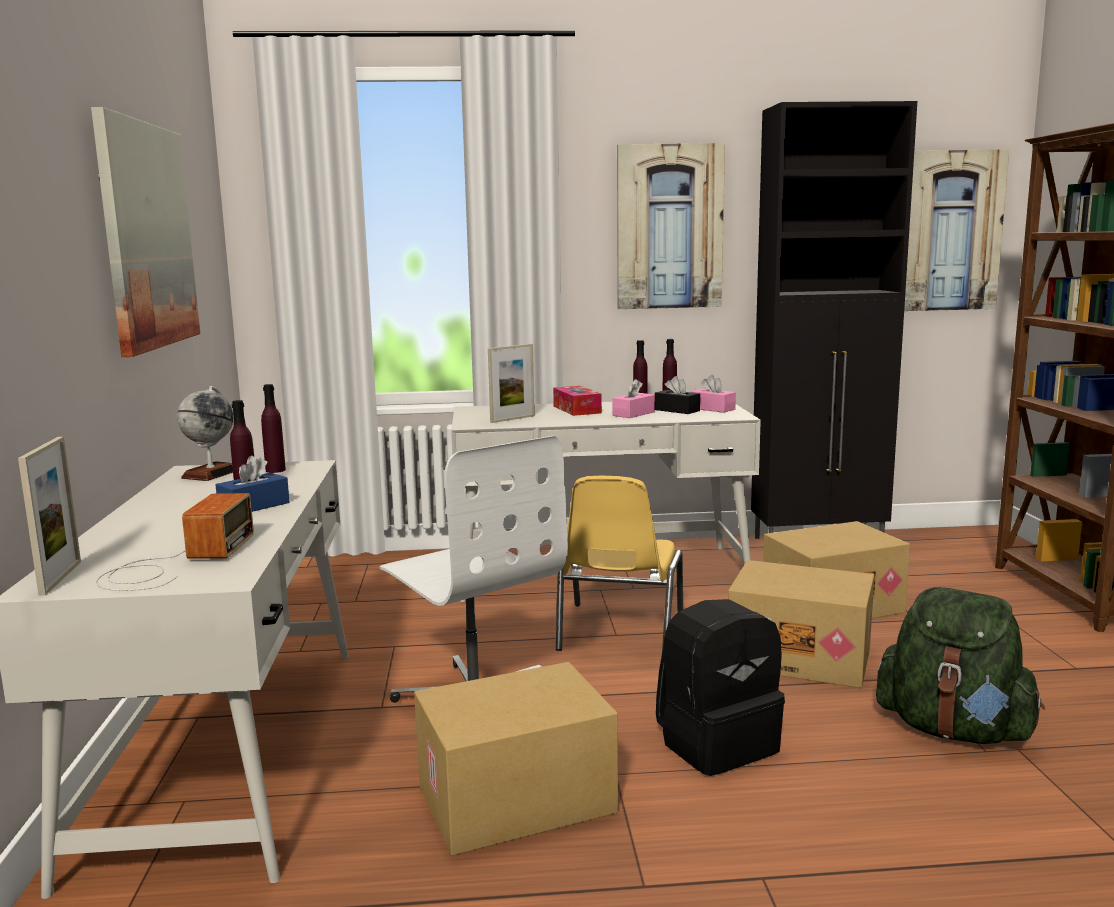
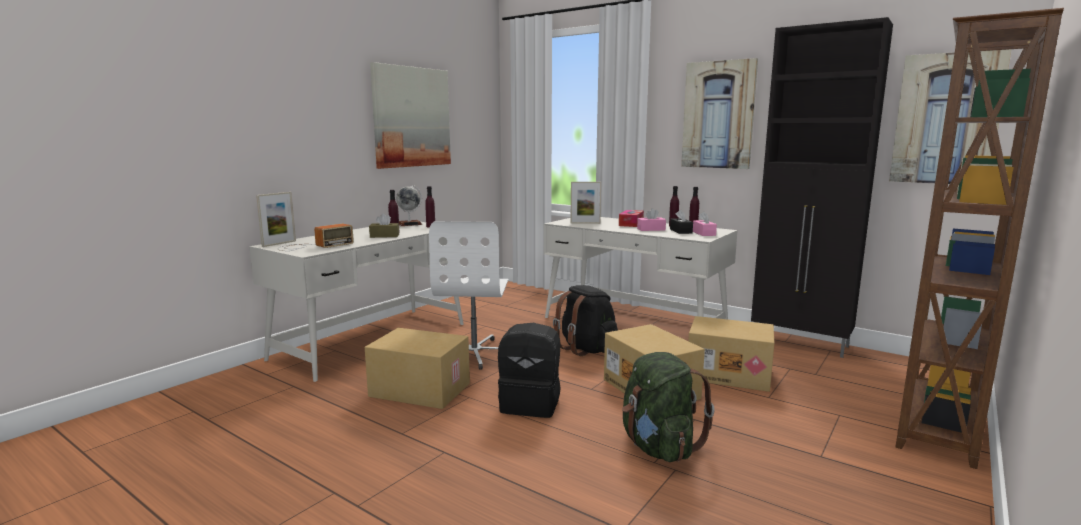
camera: 40 degrees right, 0 degrees up
(254, 506) = (384, 236): blue tissue box -> brown tissue box
(619, 631) = (586, 349): yellow chair -> black backpack

